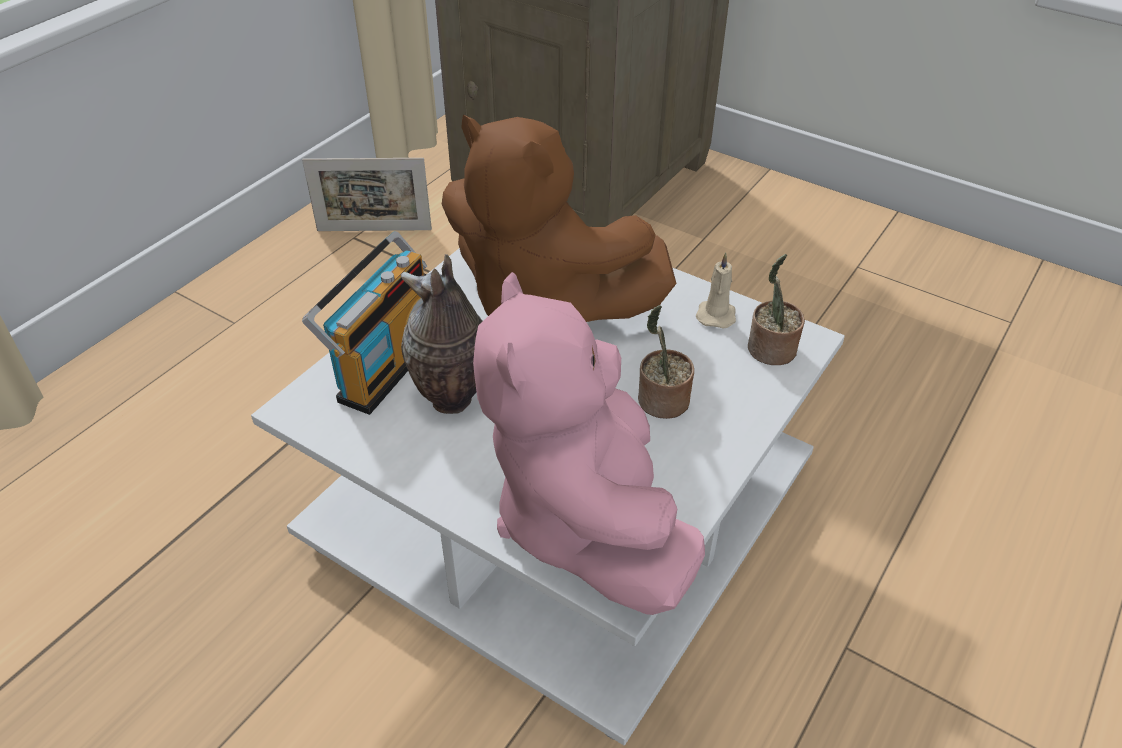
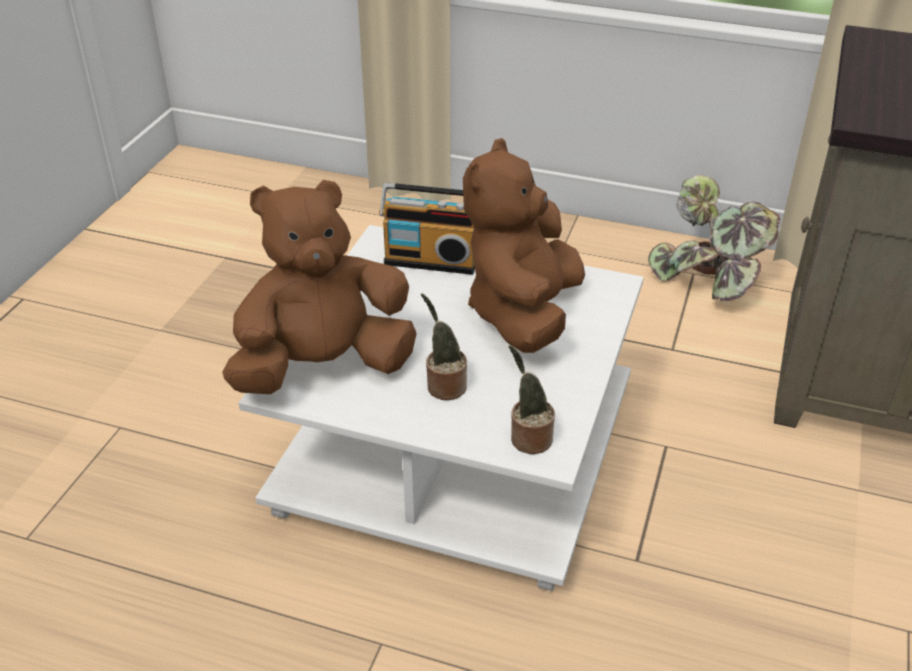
camera: 75 degrees right, 5 degrees down
(374, 230) = (710, 281): picture frame -> potted plant
(452, 400) = (409, 293): vase -> none
(585, 519) = (323, 367): pink plush toy -> brown plush toy
(716, 314) = (560, 403): beige candle -> none

